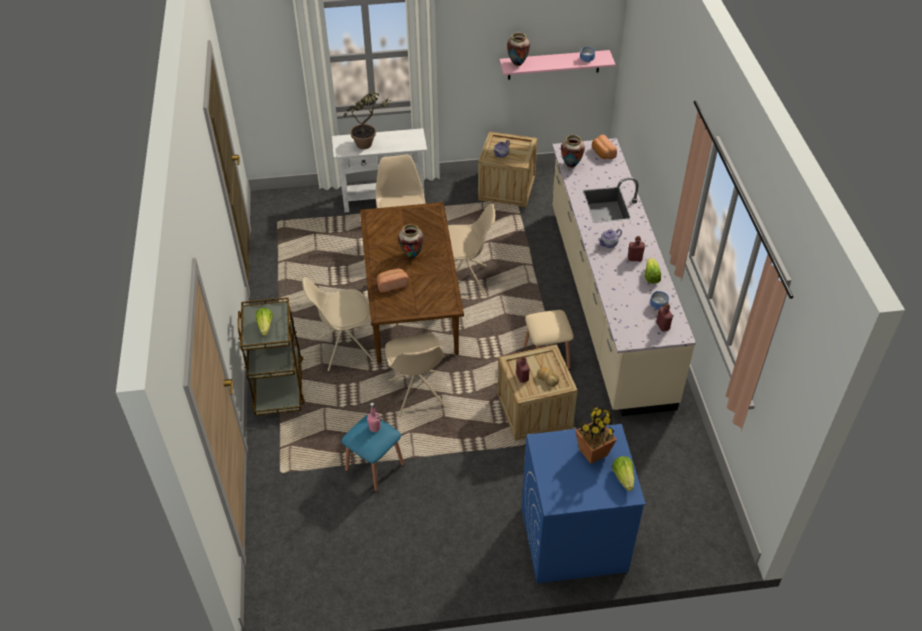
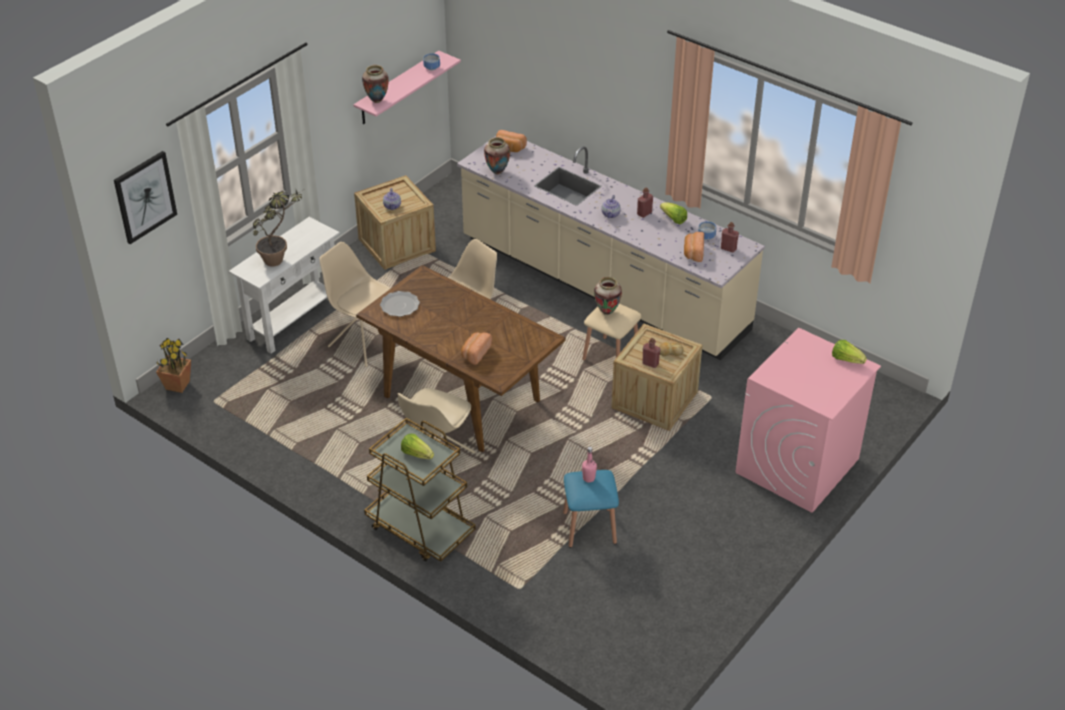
camera: 45 degrees left, 5 degrees down
(265, 47) = (145, 197): none -> picture
(392, 220) = (399, 305): none -> plate
(412, 255) = (458, 321): vase -> vase (607, 312)
(417, 395) = (548, 453): beige chair -> none
(572, 539) = (797, 466): blue washing machine -> pink washing machine
(593, 452) = (806, 358): potted plant -> potted plant (177, 385)
(630, 311) = (693, 253): none -> bread

